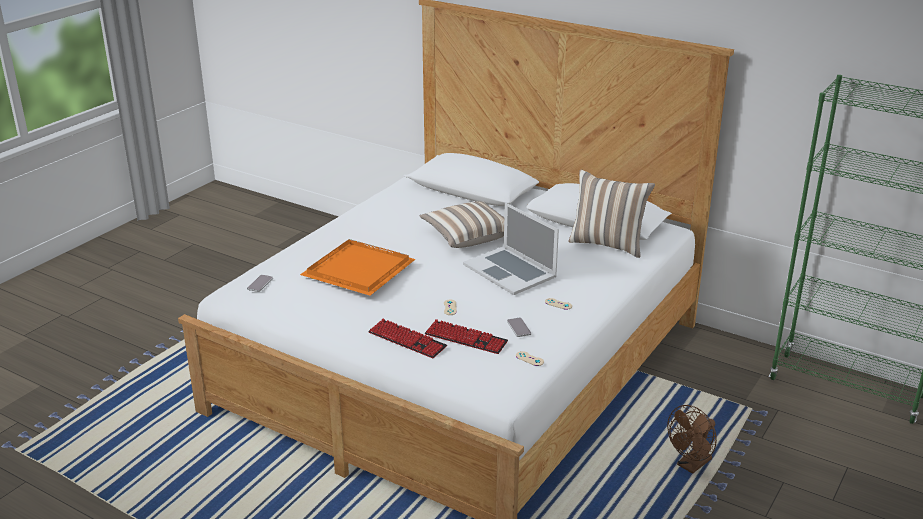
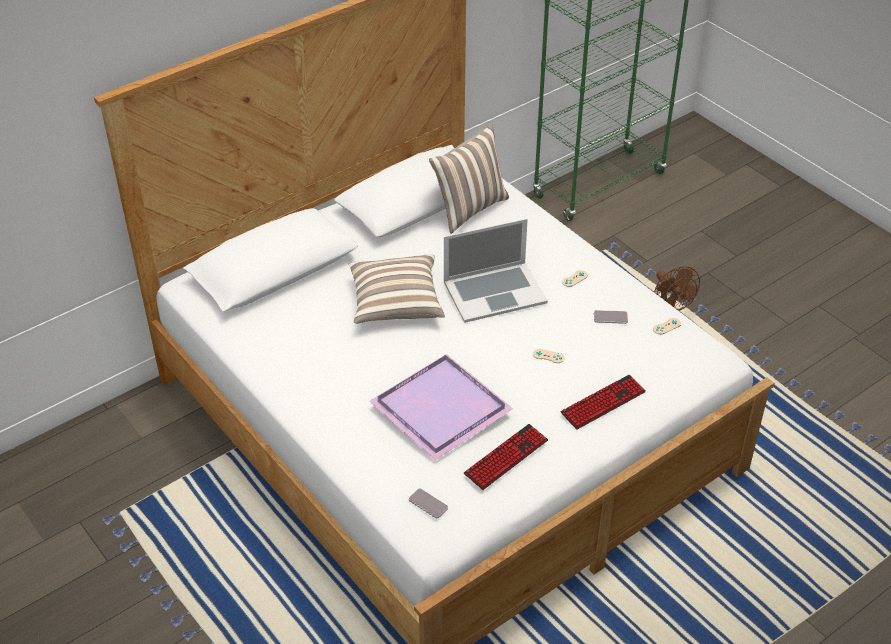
camera: 70 degrees left, 15 degrees up
(356, 270) = (440, 410): orange tray -> purple tray
(466, 338) = (615, 359): keyboard -> keyboard (506, 458)

